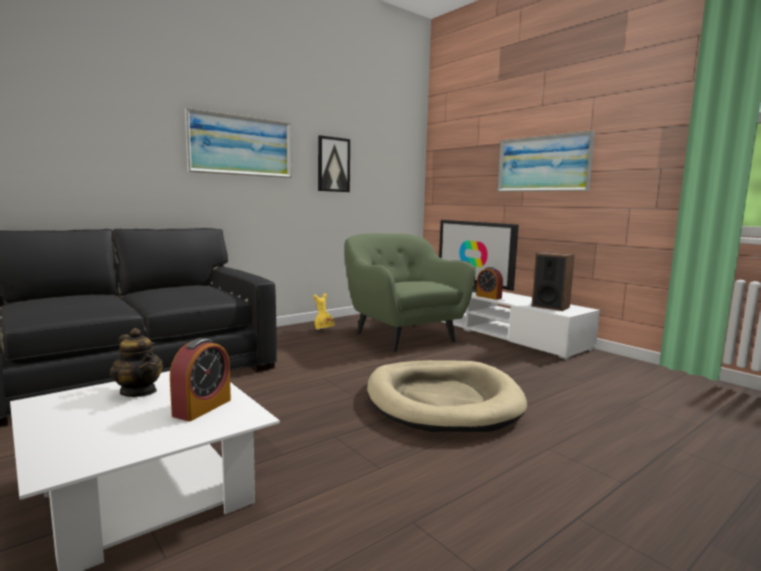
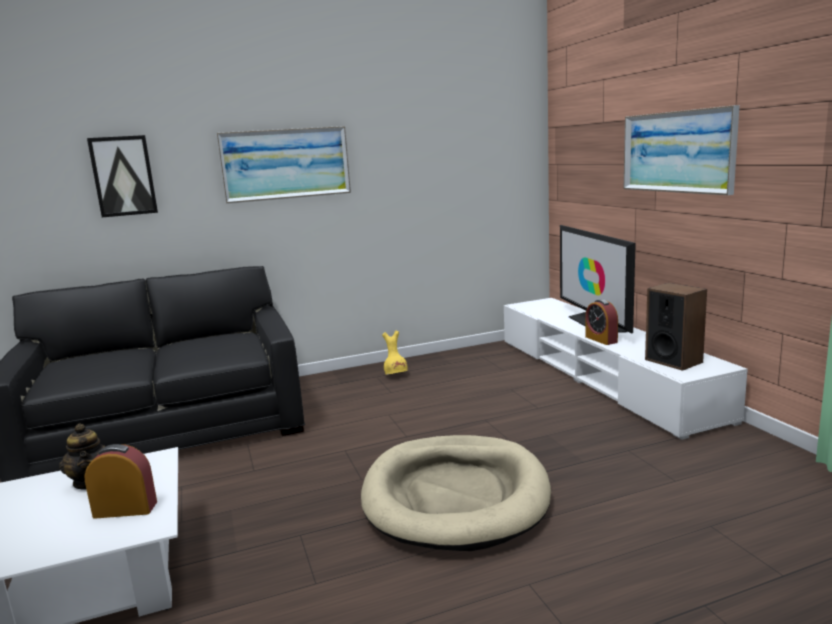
camera: 20 degrees right, 5 degrees up
(202, 407) = (125, 509): alarm clock -> alarm clock turned 135 degrees counterclockwise
(333, 164) = (407, 167): picture -> picture (123, 176)
(403, 336) = (484, 388): green armchair -> none

